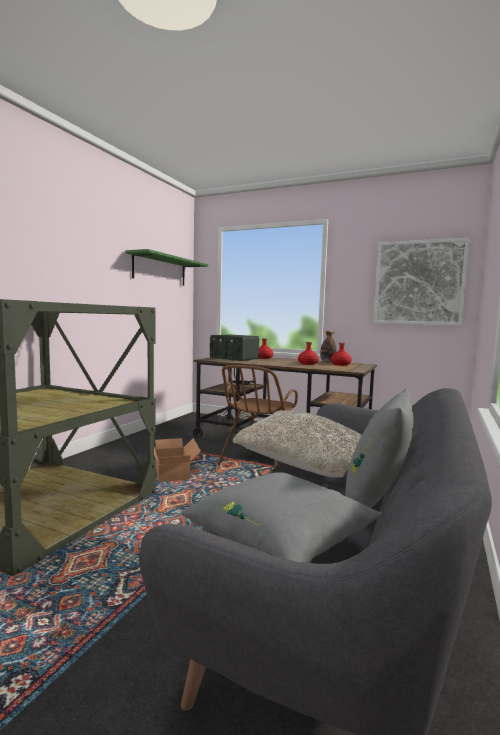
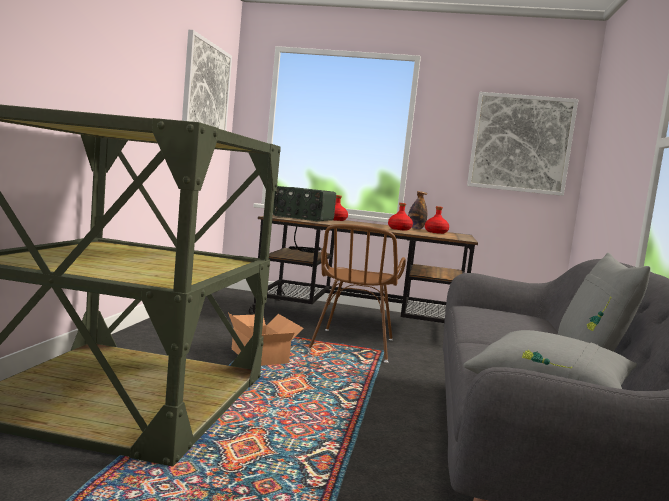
camera: 15 degrees left, 0 degrees up
(160, 270) = (206, 94): green shelf -> picture
(304, 460) = (482, 329): beige pillow -> none

